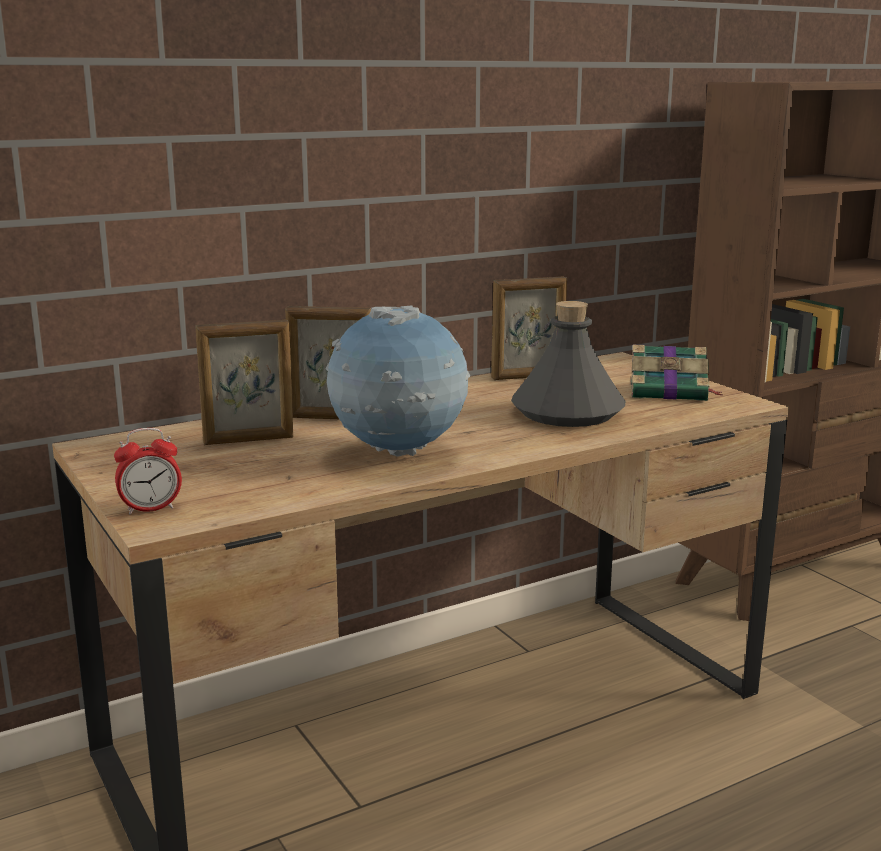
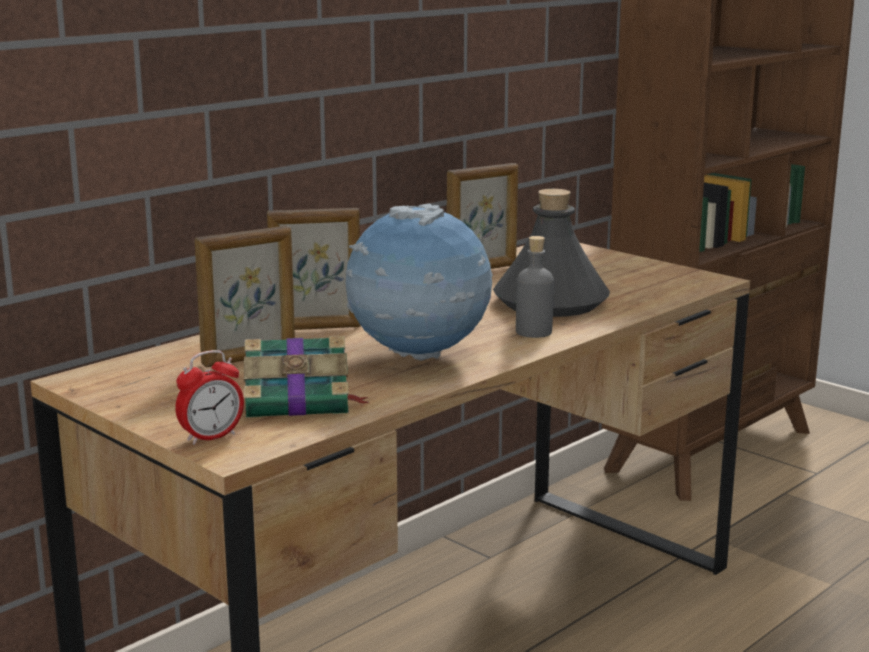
camera: 15 degrees left, 0 degrees up
(528, 439) = (534, 332): none -> grey bottle
(670, 392) = (632, 274): book -> book (300, 401)

